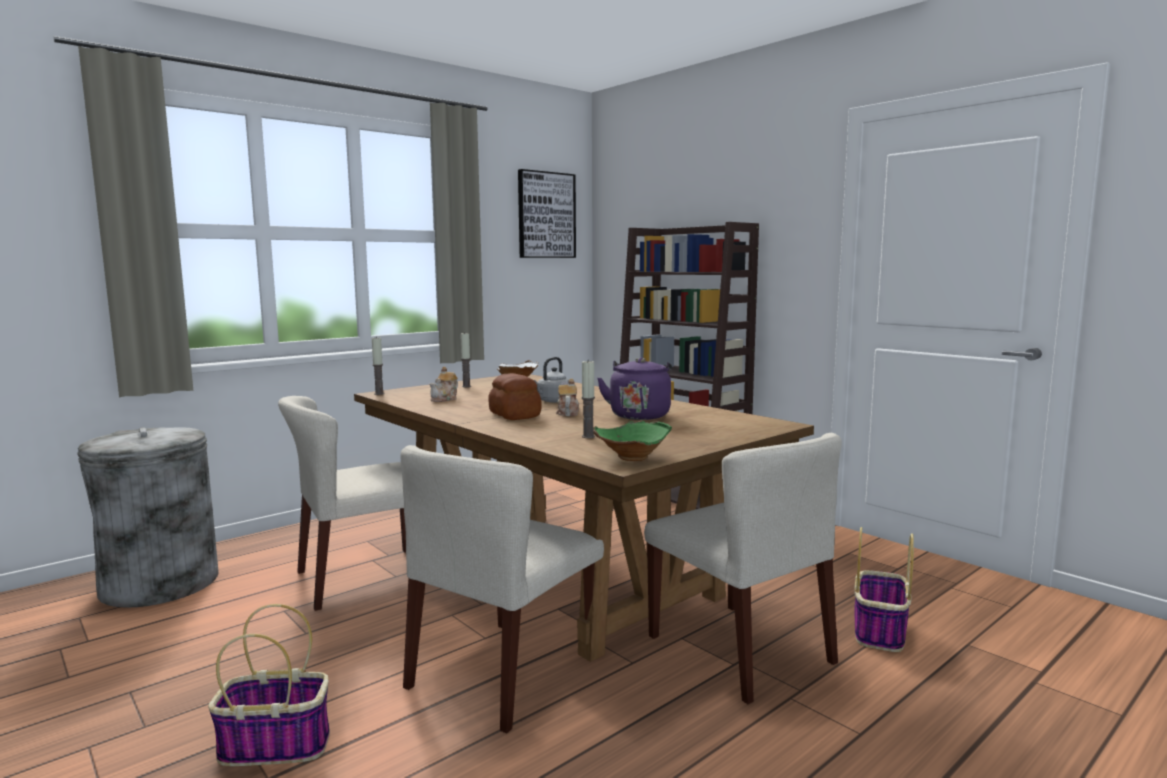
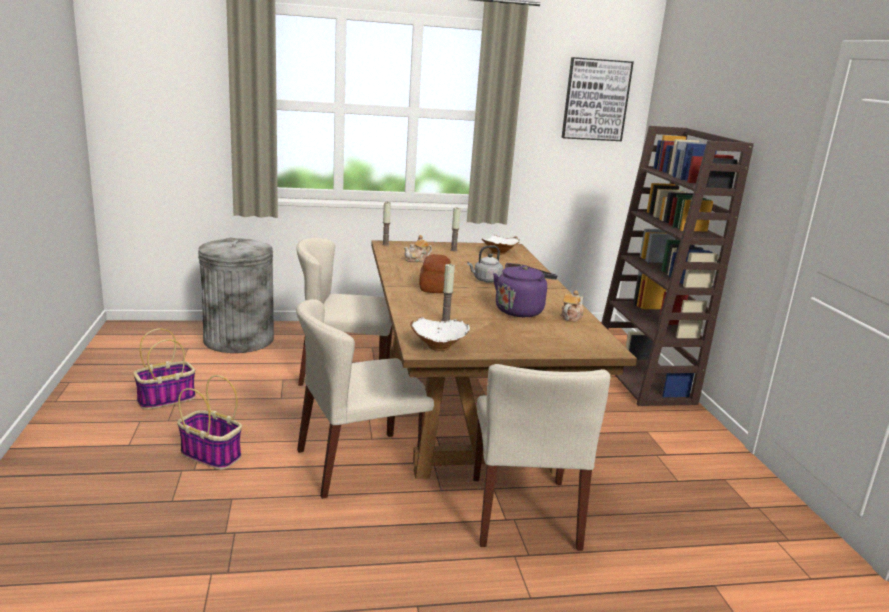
camera: 30 degrees right, 10 degrees up
(568, 413) = (474, 295): teapot -> teapot (571, 317)
(631, 457) = (438, 346): green bowl -> white bowl
(879, 630) = (652, 544): basket -> basket (167, 399)

